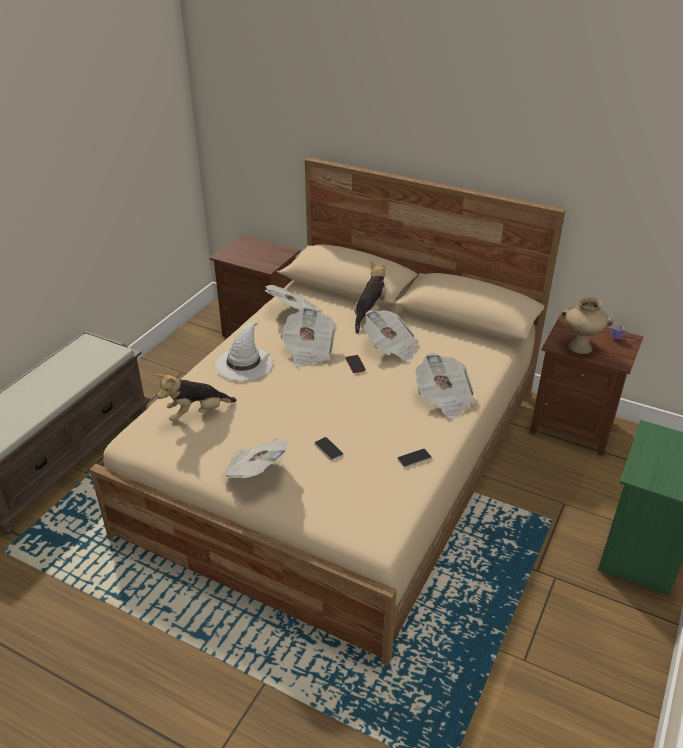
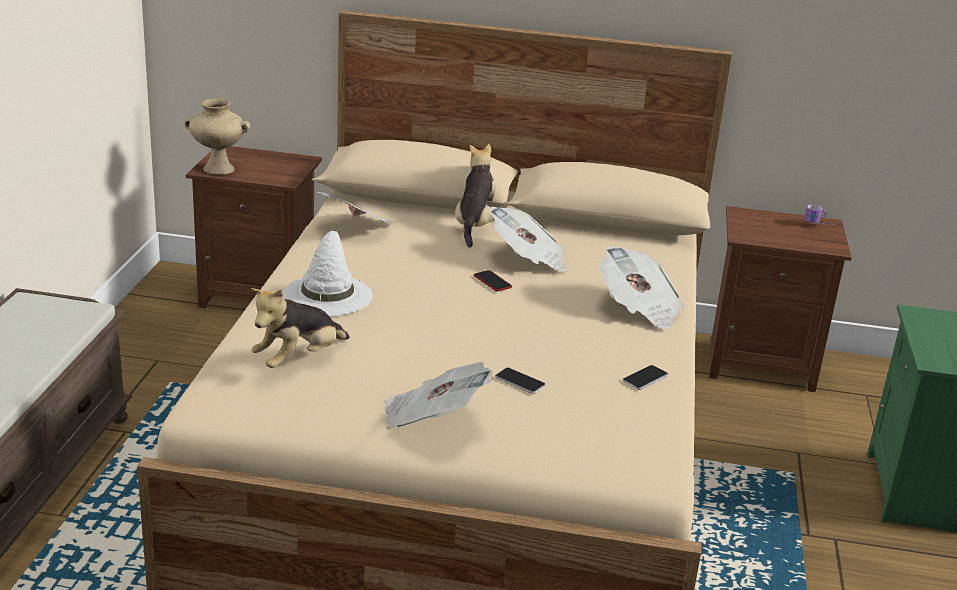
camera: 20 degrees left, 10 degrees down
(308, 350) = (414, 271): newspaper -> none
(579, 347) = (774, 237): beige vase -> beige vase (218, 169)

